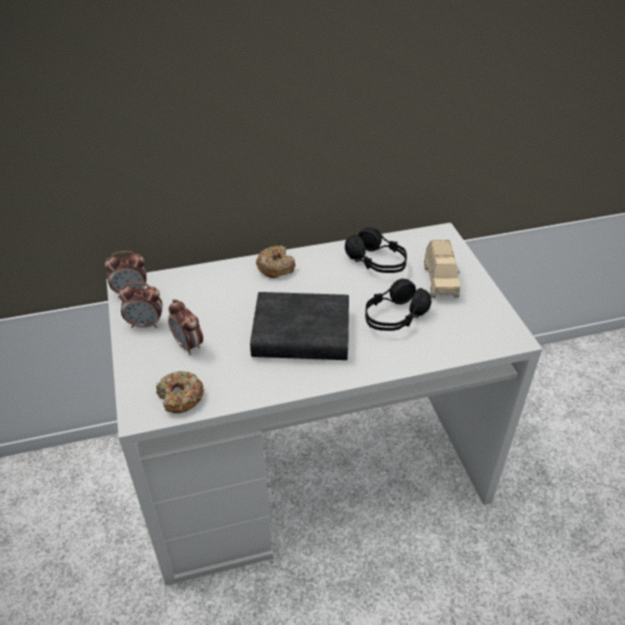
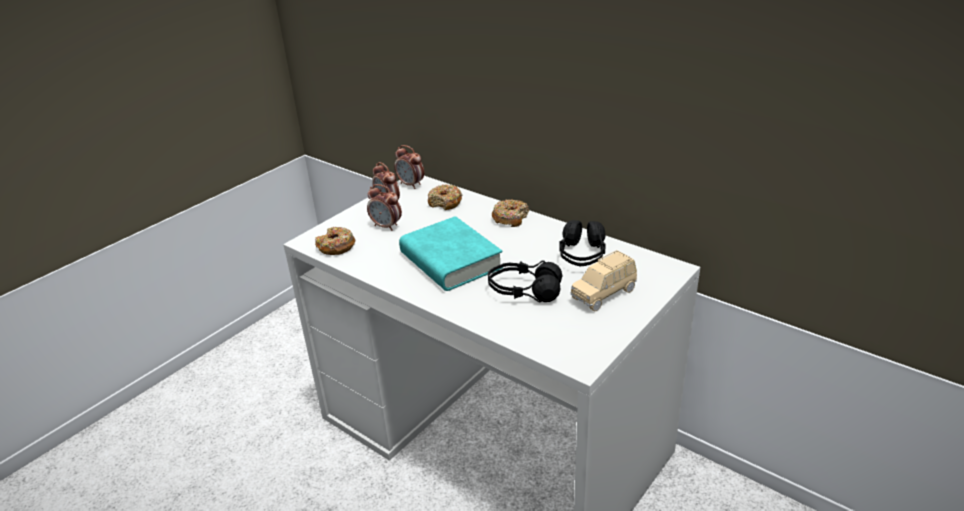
camera: 55 degrees right, 10 degrees down
(188, 345) = (386, 226): alarm clock -> alarm clock turned 75 degrees counterclockwise
(197, 288) = (445, 202): none -> donut
(301, 334) = (450, 261): black book -> turquoise book

